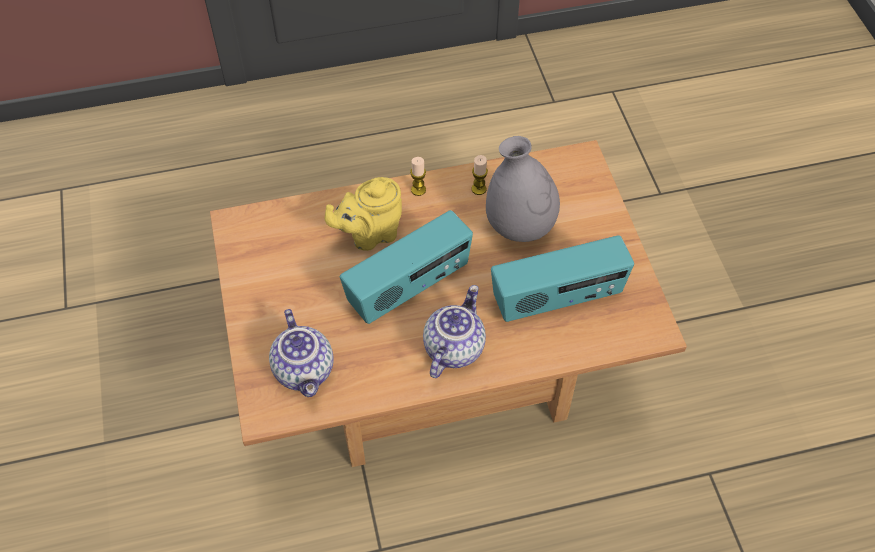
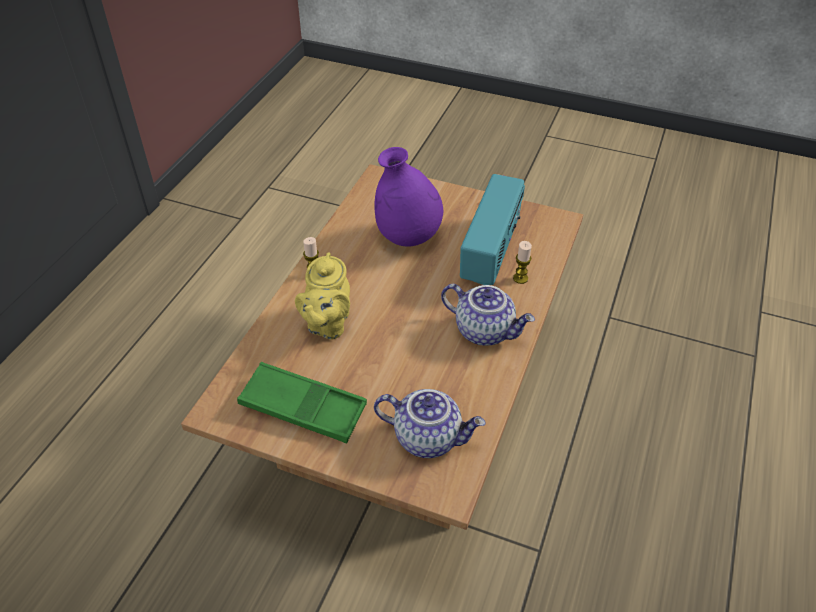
camera: 55 degrees left, 10 degrees down
(275, 273) = (303, 408): none -> green tray
(409, 288) = (404, 327): radio -> none
(452, 347) = (485, 330): teapot -> teapot turned 150 degrees clockwise
(478, 189) = (349, 241): candle -> candle (520, 278)
(520, 227) = (408, 238): grey vase -> purple vase

